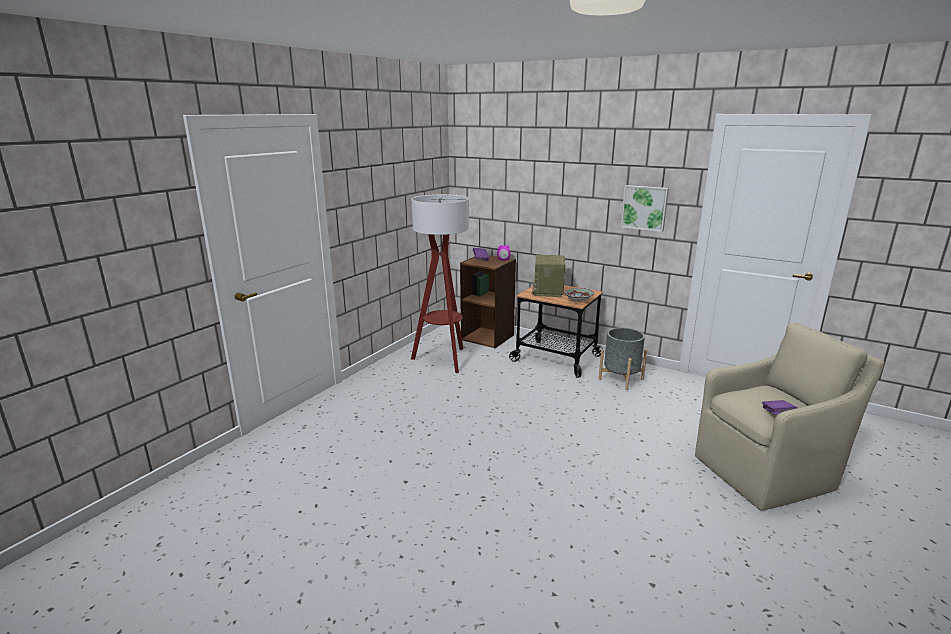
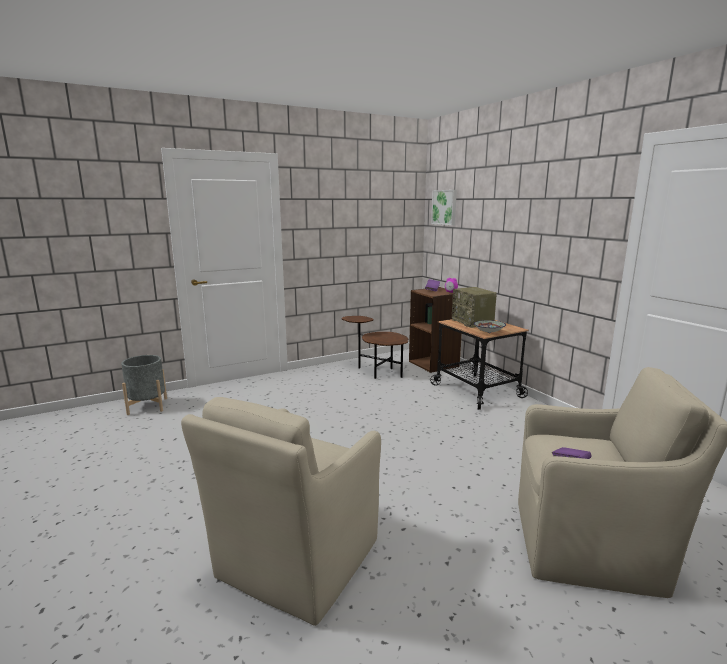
camera: 30 degrees right, 5 degrees down
(443, 360) = (377, 372): floor lamp -> brown side table
(548, 291) = (473, 322): radio -> radio turned 60 degrees counterclockwise
(599, 577) = (295, 562): none -> beige armchair
(621, 379) = (522, 421): grey planter -> grey planter (147, 406)
(644, 207) = (571, 242): picture -> picture (445, 207)

